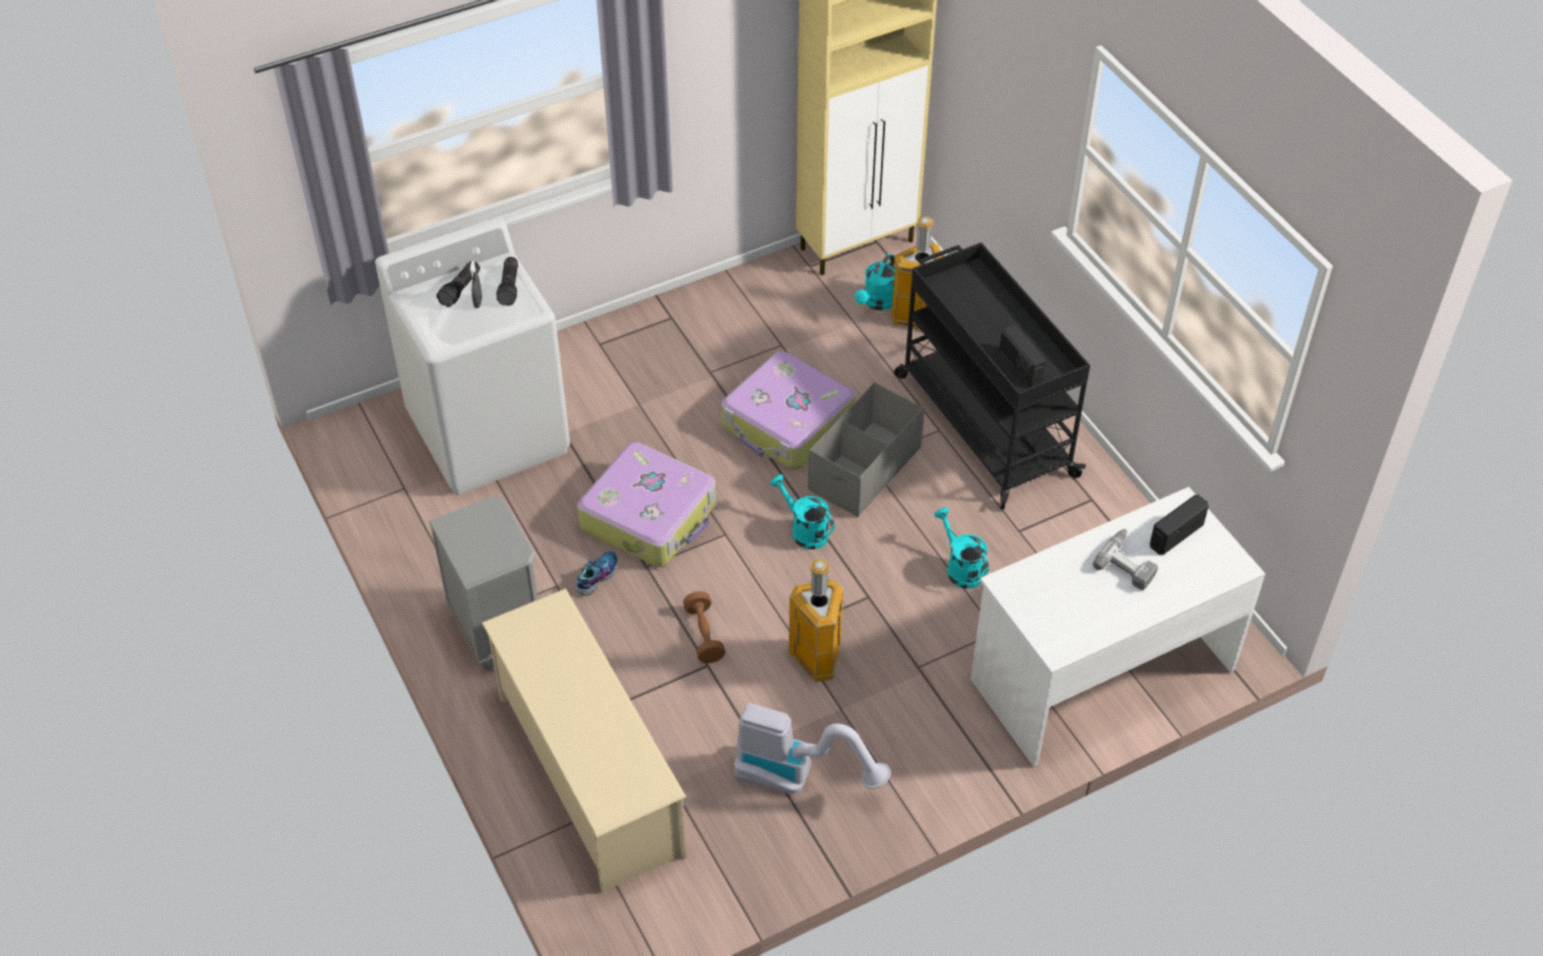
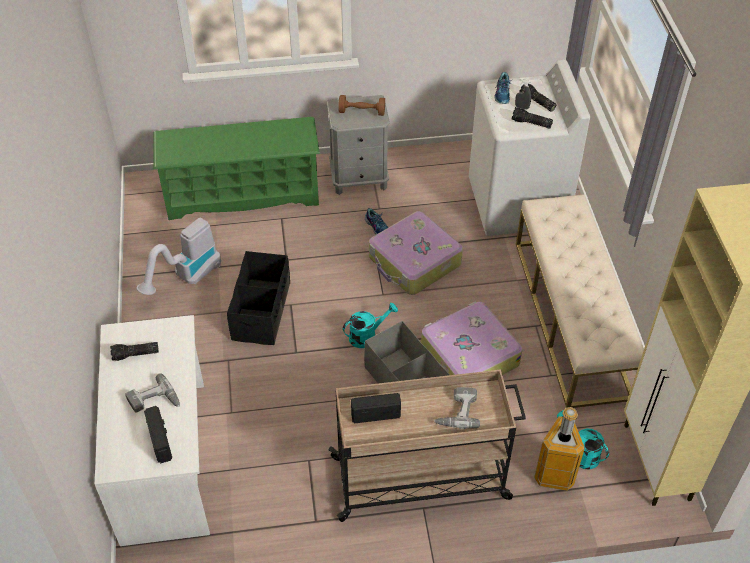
camera: 110 degrees right, 0 degrees up
(453, 326) = (503, 94): none -> shoe
(589, 774) = (243, 194): beige shoe rack -> green shoe rack
(682, 342) = (571, 318): none -> beige bench
(704, 635) = (309, 264): brown dumbbell -> brown dumbbell (362, 112)
(817, 659) = (262, 311): trash can -> black storage box
(960, 567) = (294, 412): turquoise watering can -> none
(976, 304) = (456, 411): none -> power drill
(983, 423) = (422, 478): black cart -> beige cart
(1076, 612) = (135, 355): none -> flashlight

